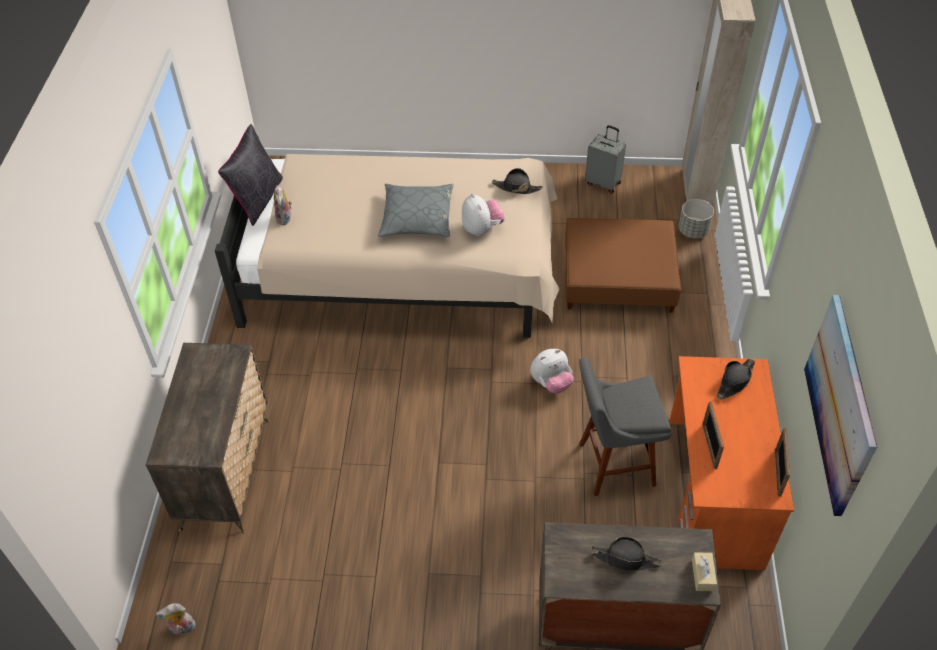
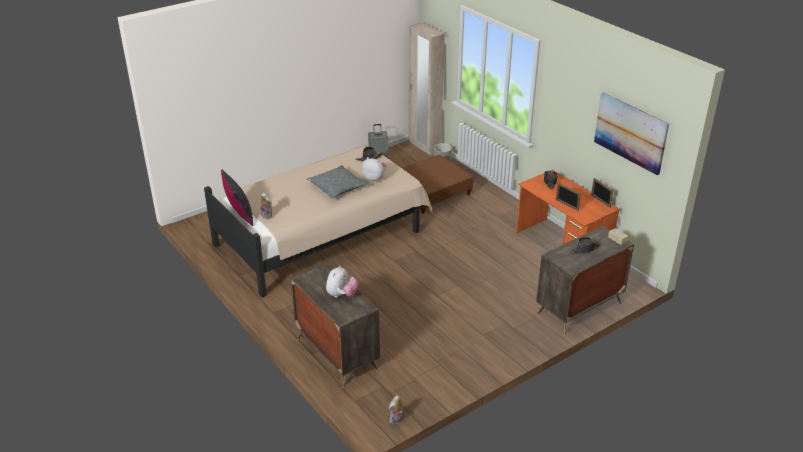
camera: 40 degrees left, 15 degrees down
(551, 383) = (449, 243): plush toy -> plush toy (341, 295)
(612, 465) = (511, 258): grey stool -> none

